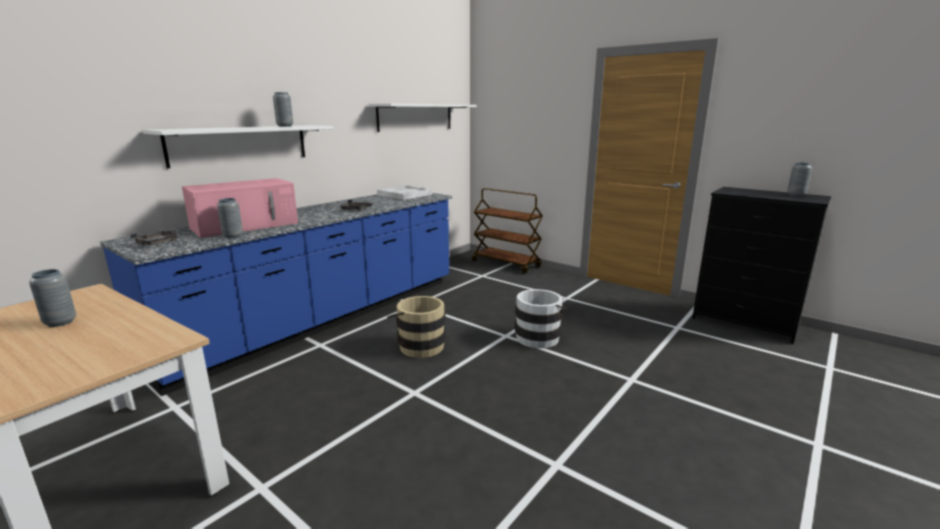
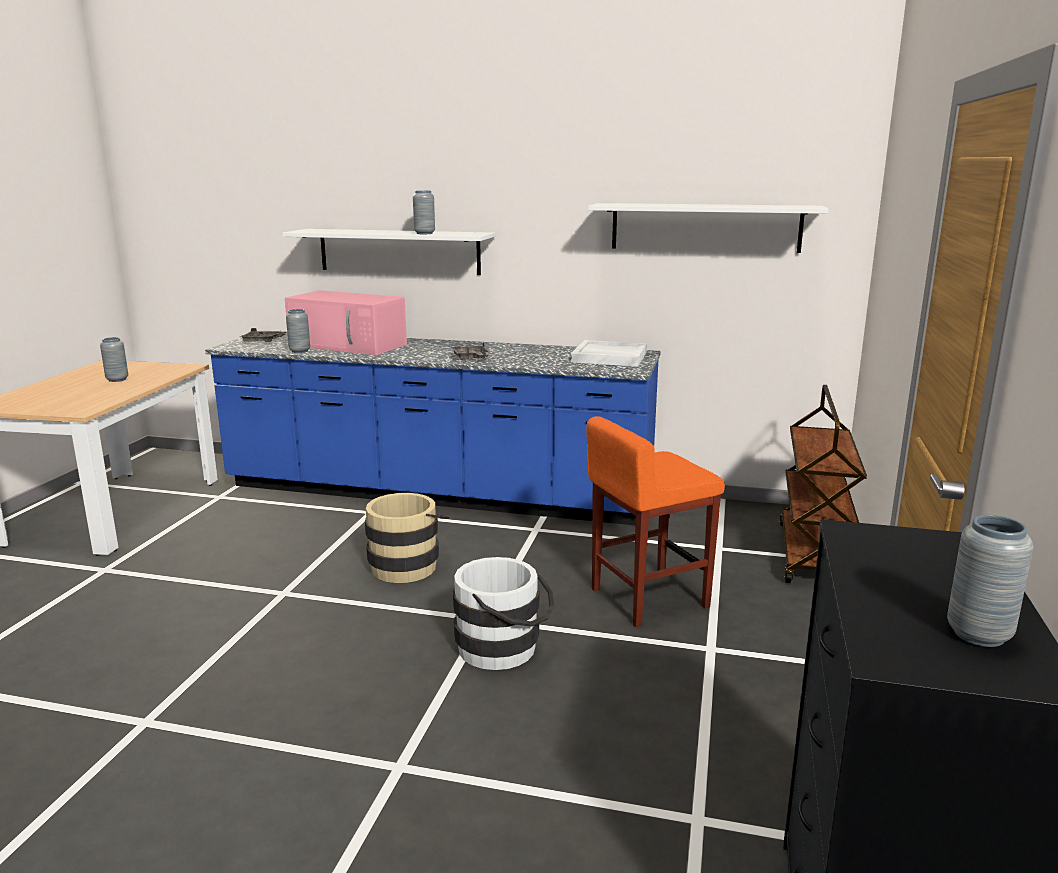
camera: 65 degrees right, 0 degrees up
(515, 298) = (647, 598): none -> orange stool

